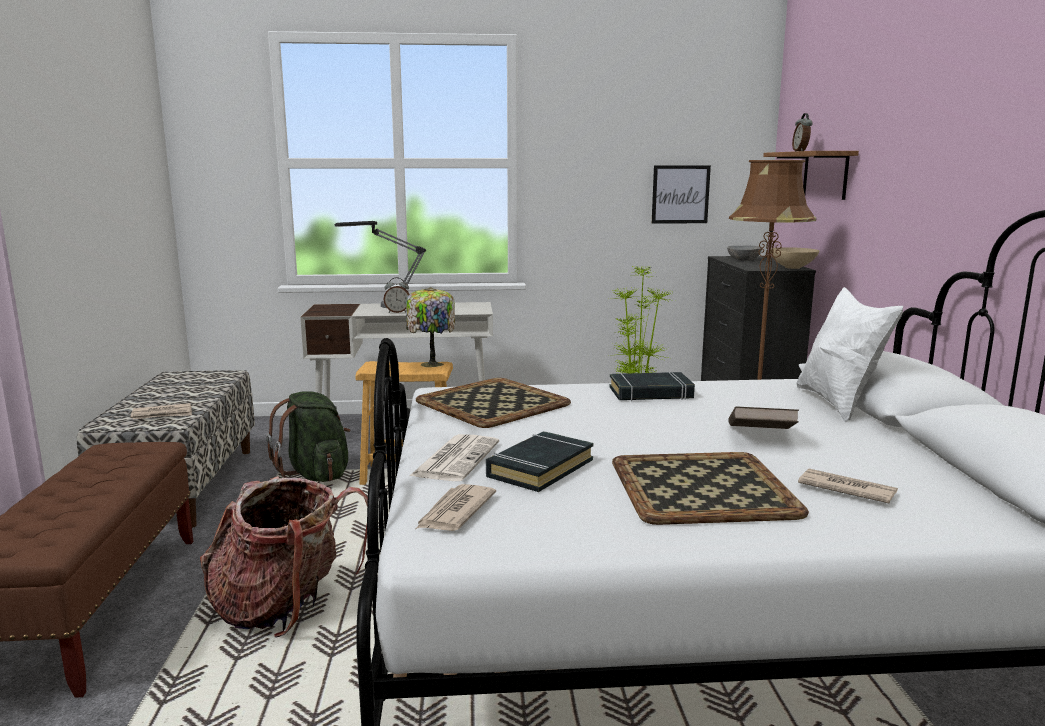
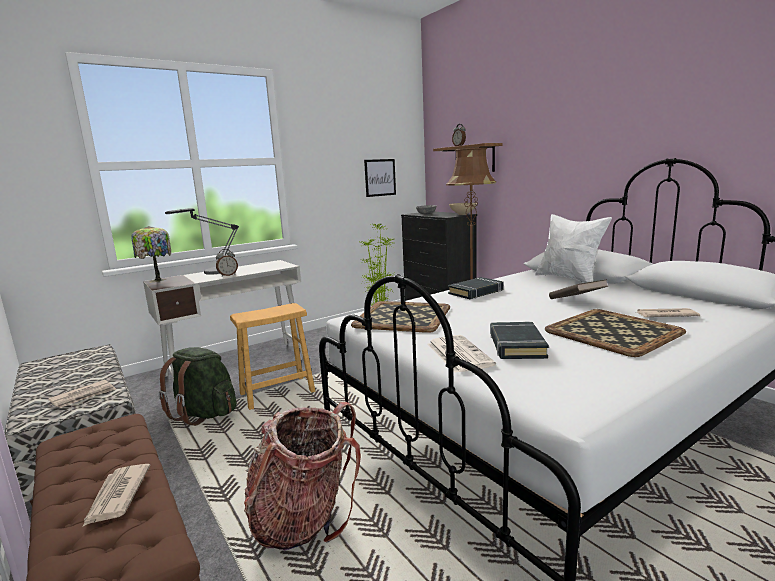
camera: 30 degrees left, 0 degrees up
(431, 365) = (285, 307): table lamp -> table lamp (157, 280)
(454, 512) = (532, 385): newspaper -> newspaper (117, 496)

